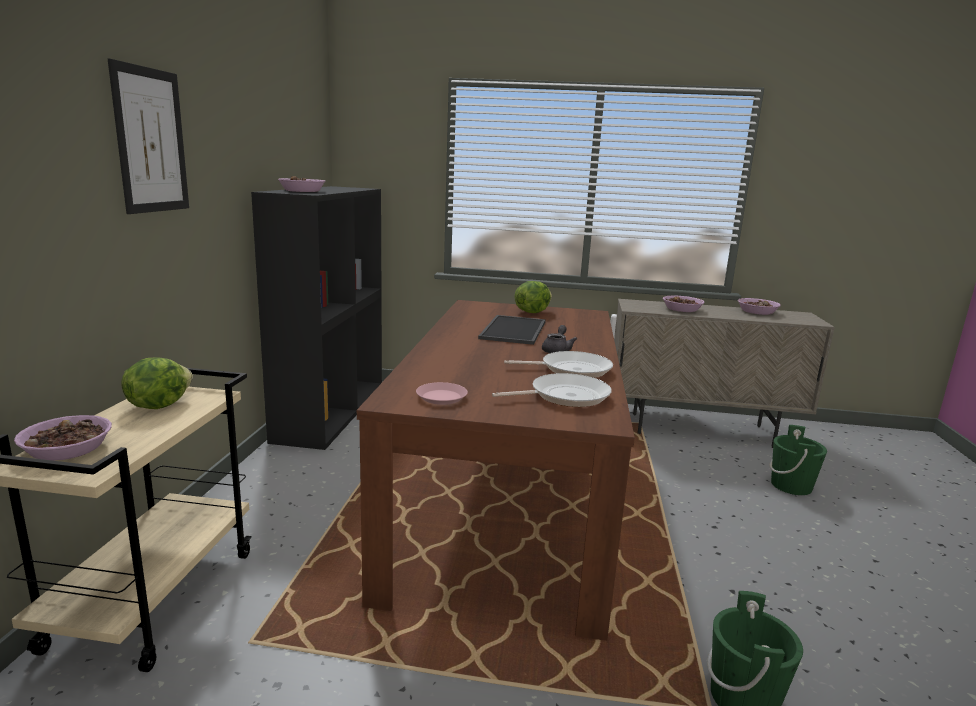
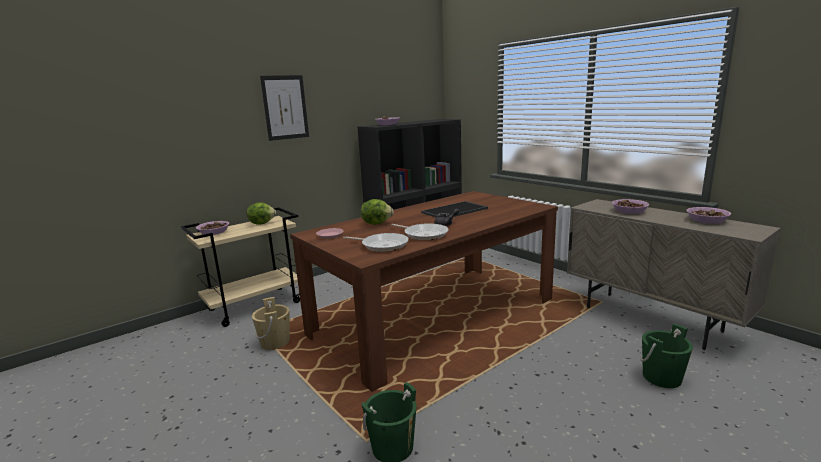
camera: 45 degrees right, 0 degrees up
(325, 647) = (275, 342): none -> beige bucket
(531, 312) = (497, 202): lettuce -> lettuce (377, 223)

